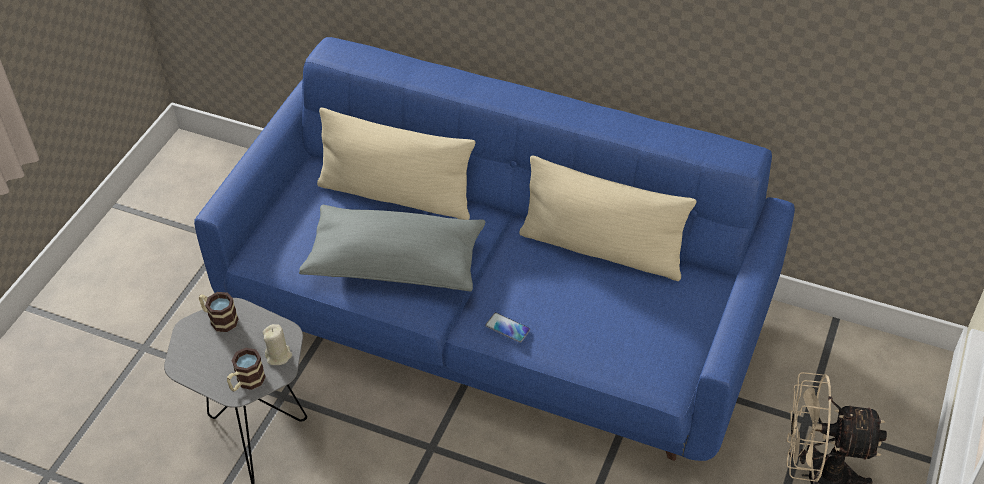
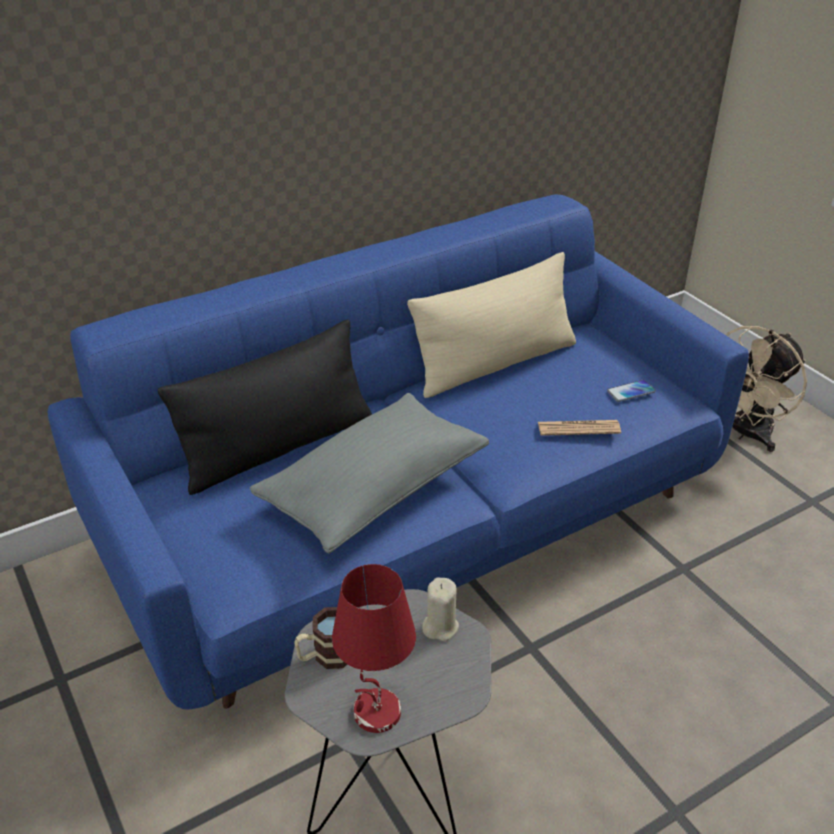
camera: 55 degrees left, 10 degrees down
(196, 363) = (377, 713): none -> red table lamp
(246, 382) = (455, 676): mug -> none
(396, 195) = (278, 448): beige pillow -> black pillow
(507, 328) = (536, 457): phone -> phone (631, 391)
(562, 335) = (578, 428): none -> newspaper

